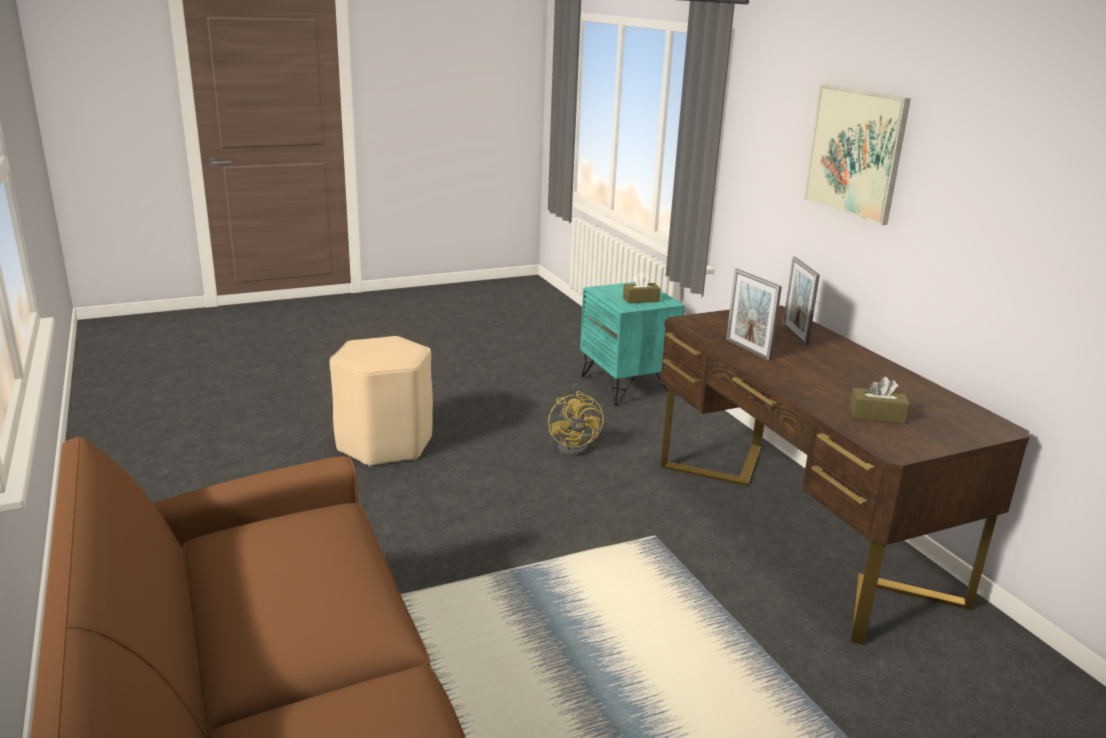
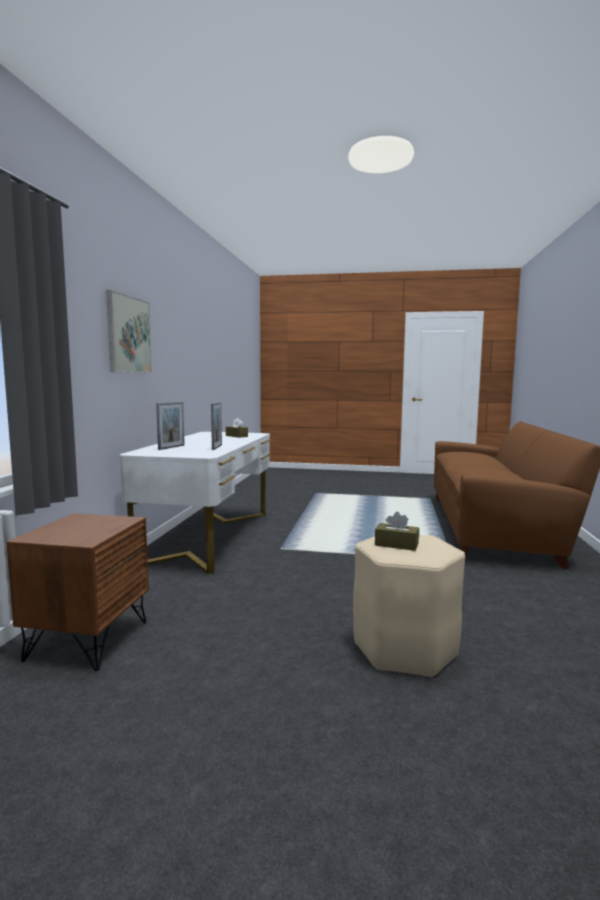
camera: 145 degrees left, 15 degrees down
(577, 447) = (243, 598): yellow fan -> none
(627, 386) = (87, 640): turquoise nightstand -> brown nightstand
(641, 299) = (90, 522): brown tissue box -> brown tissue box (396, 544)
(797, 528) = (208, 536): brown desk -> white desk

